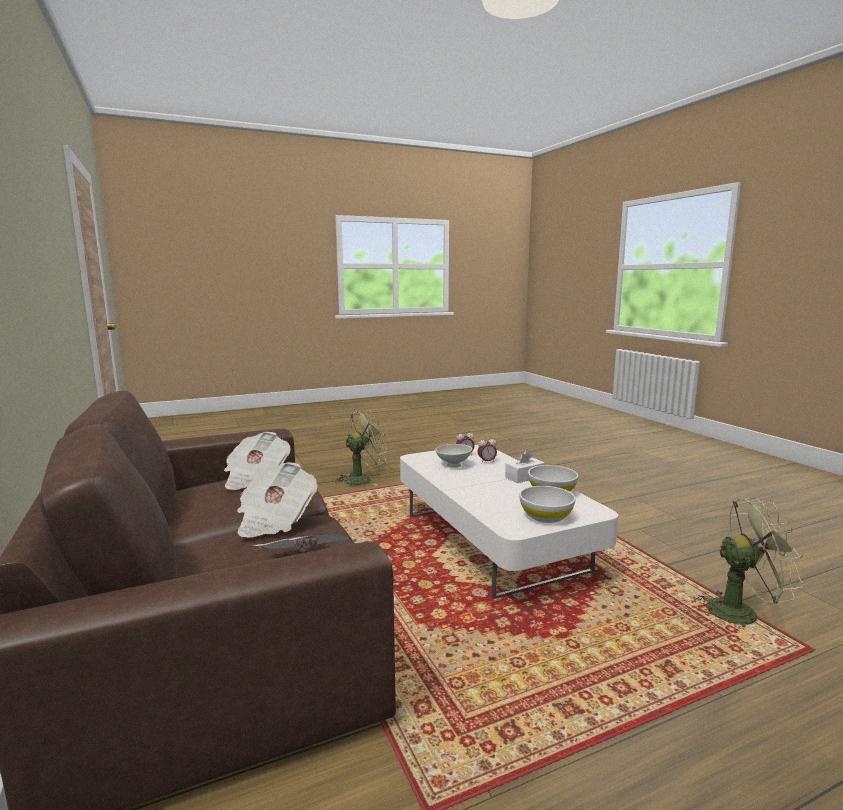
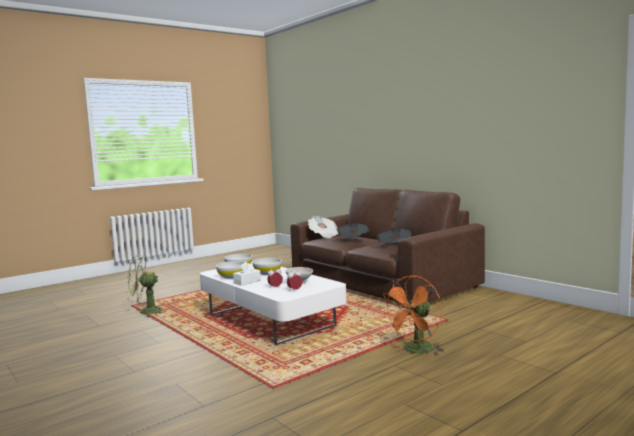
camera: 165 degrees right, 5 degrees down
(363, 479) = (416, 351): green fan -> orange fan
(492, 492) = (267, 273): none -> white bowl

